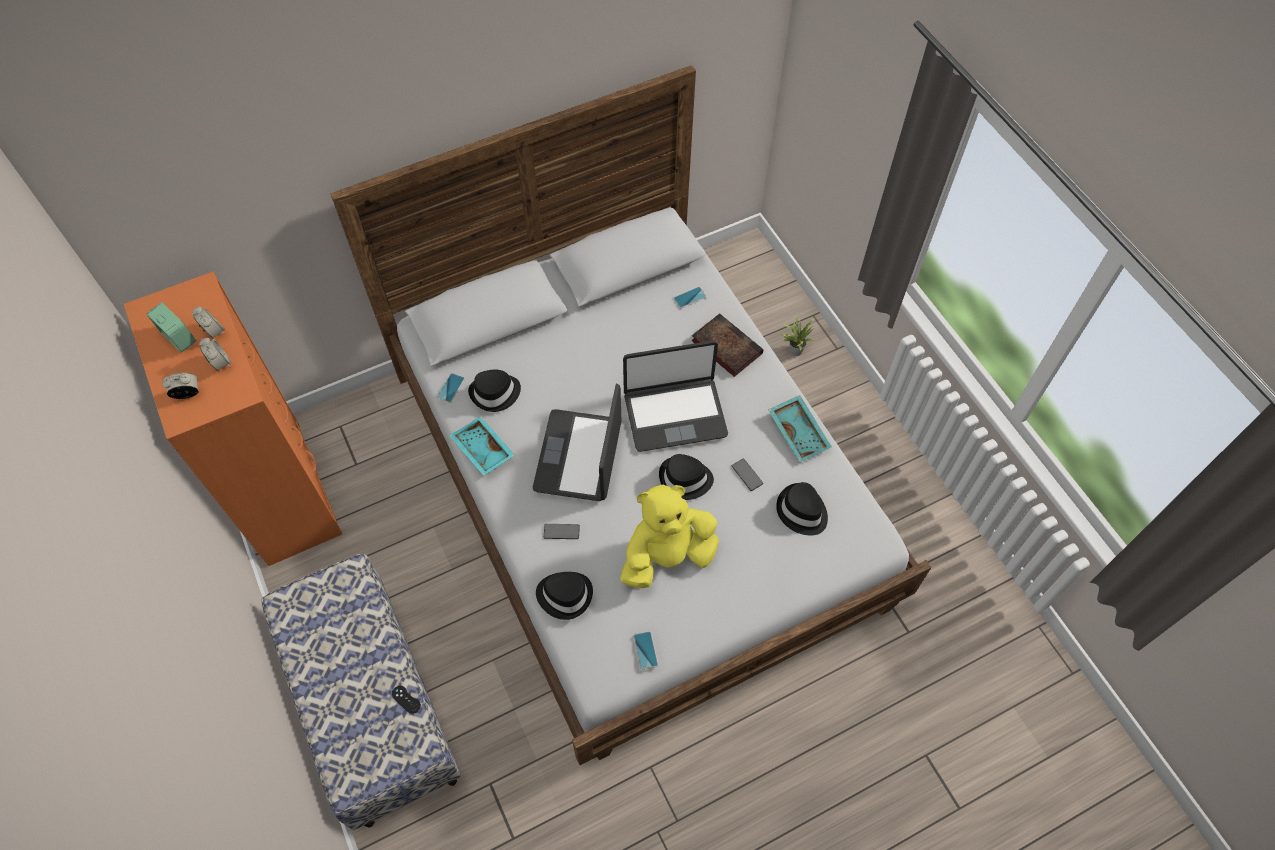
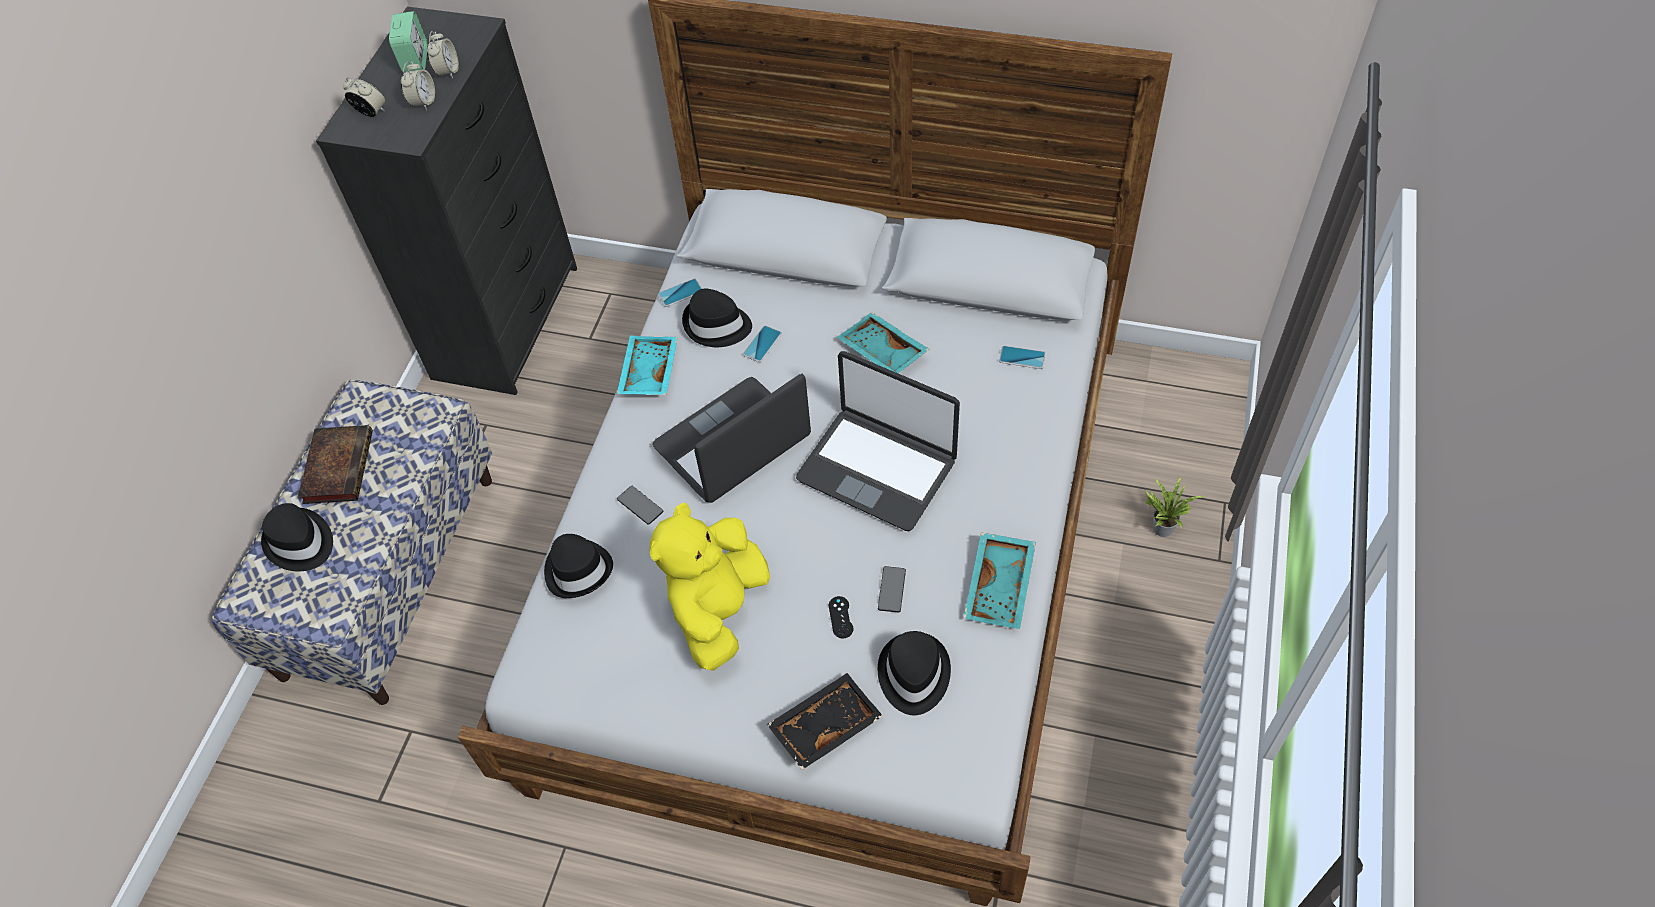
camera: 45 degrees right, 5 degrees down
(284, 491) = (507, 321): orange dresser -> black dresser
(406, 699) = (364, 564): black game controller -> black game controller (841, 617)
(609, 345) = (881, 352): none -> turquoise tray
(645, 650) = (597, 688): phone -> phone (762, 344)
(667, 556) = (718, 610): yellow plush toy -> yellow plush toy turned 90 degrees counterclockwise
(685, 479) = (818, 545): black hat -> black hat (299, 543)
(725, 346) = (1009, 435): book -> book (338, 466)
(784, 572) = (824, 724): none -> black tray

